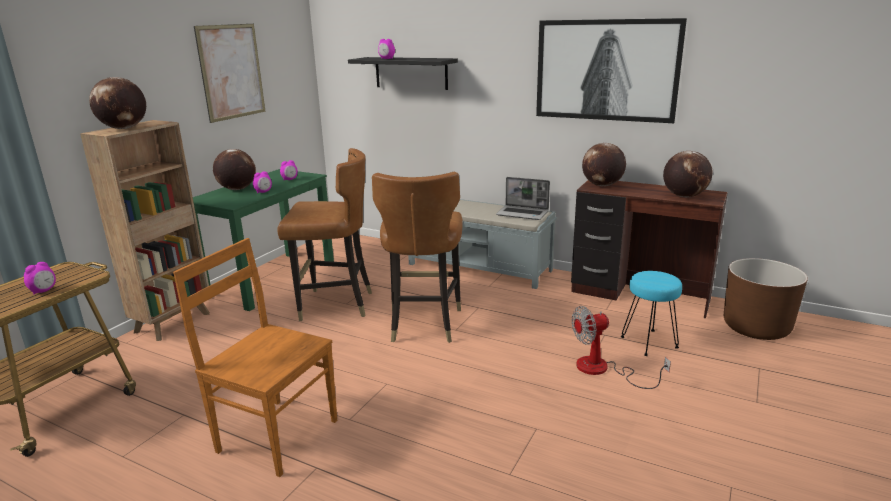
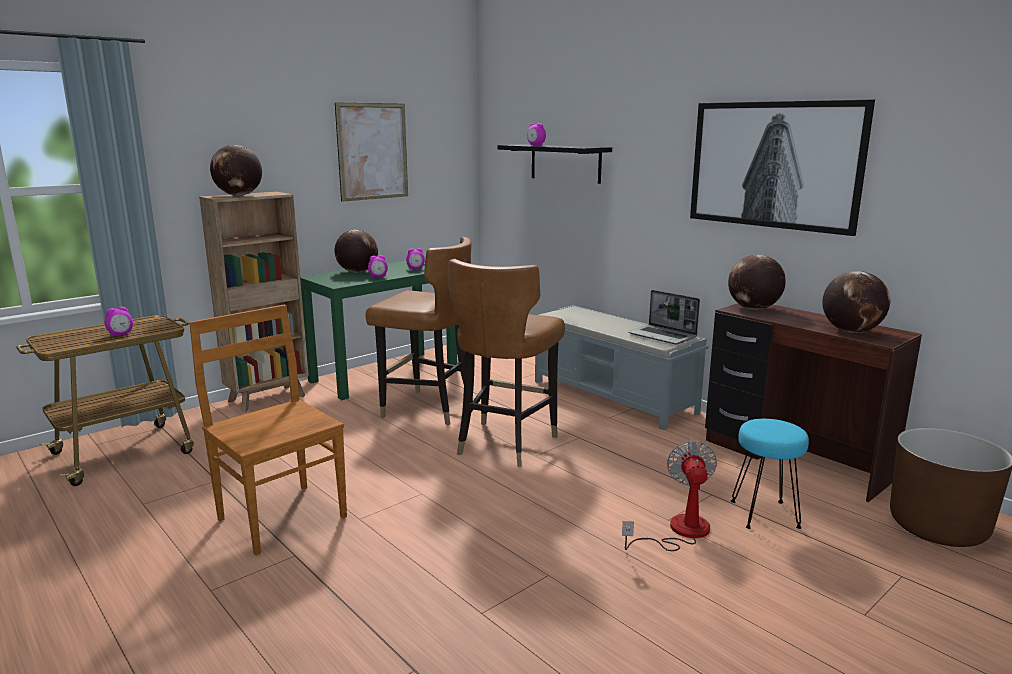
camera: 20 degrees right, 5 degrees down
(603, 370) = (679, 532): fan -> fan turned 90 degrees clockwise

